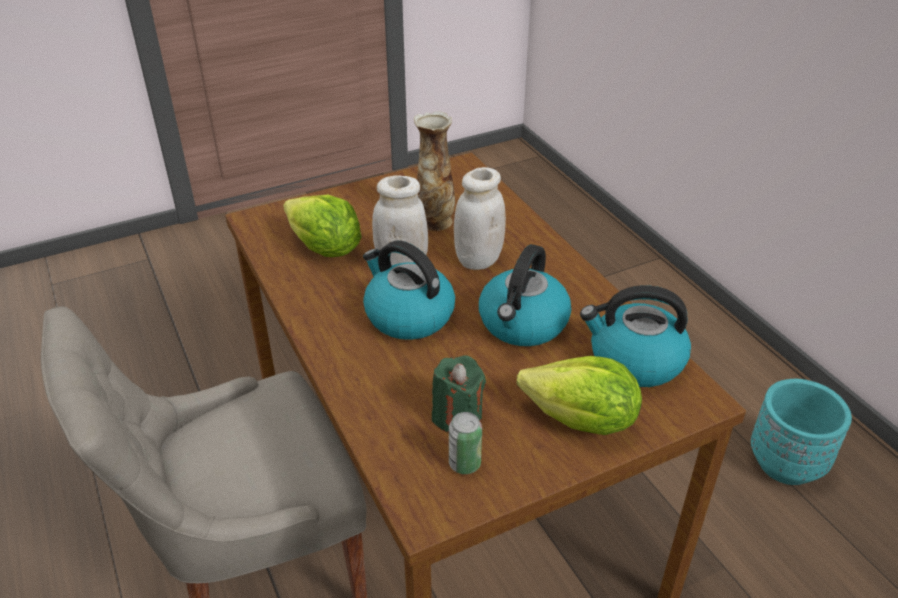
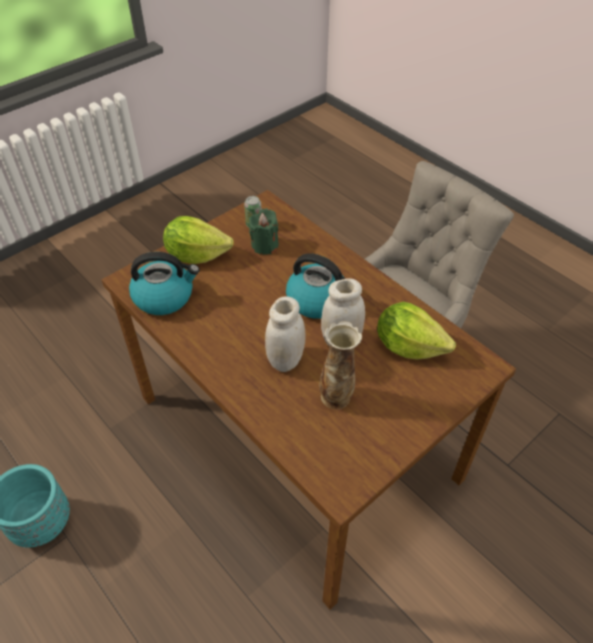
camera: 165 degrees right, 10 degrees up
(523, 324) = (239, 309): kettle -> none

